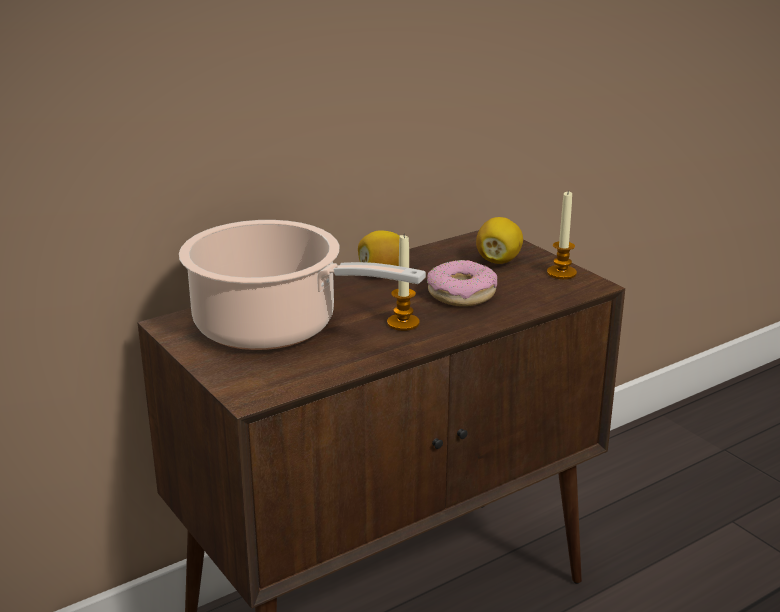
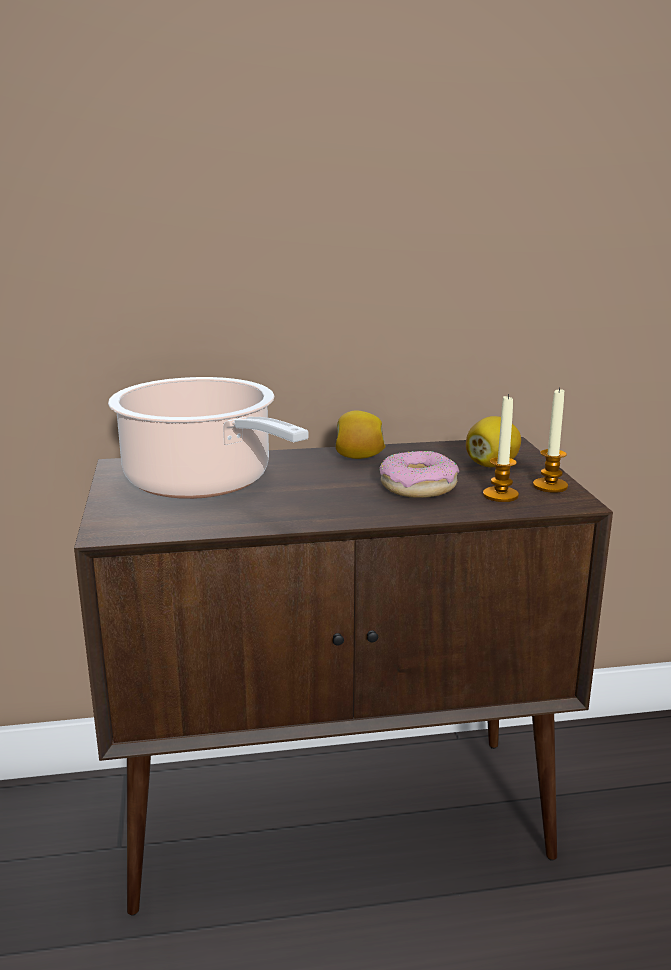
camera: 25 degrees right, 5 degrees down
(403, 323) = (327, 500): candle -> candle (500, 495)

